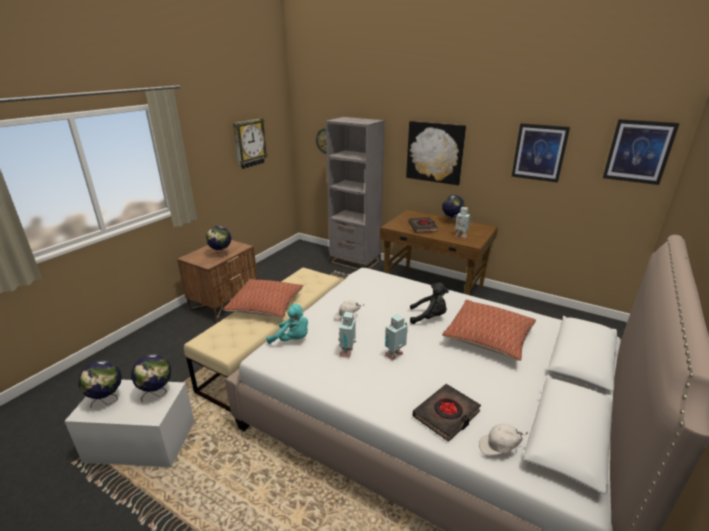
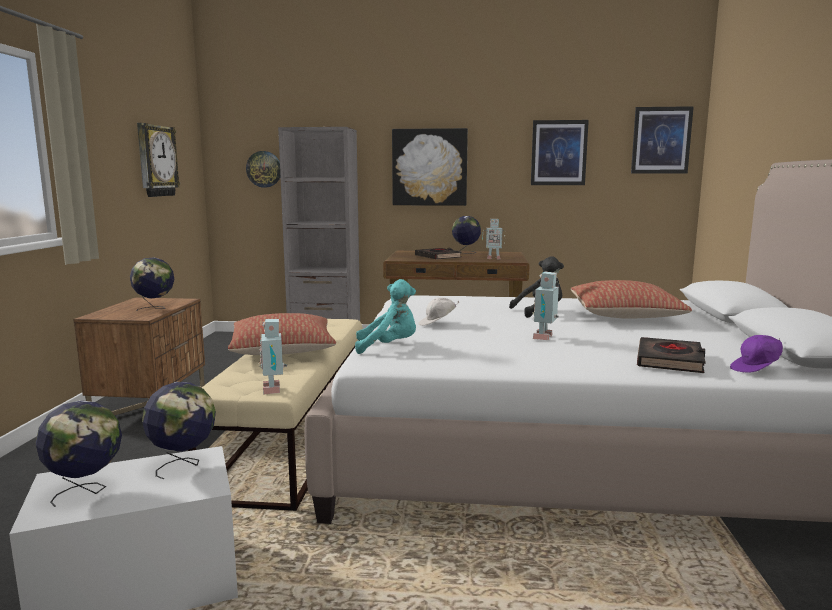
camera: 25 degrees left, 15 degrees down
(348, 352) = (483, 343): toy robot -> toy robot (274, 389)
(499, 448) = (757, 369): white cap -> purple cap

